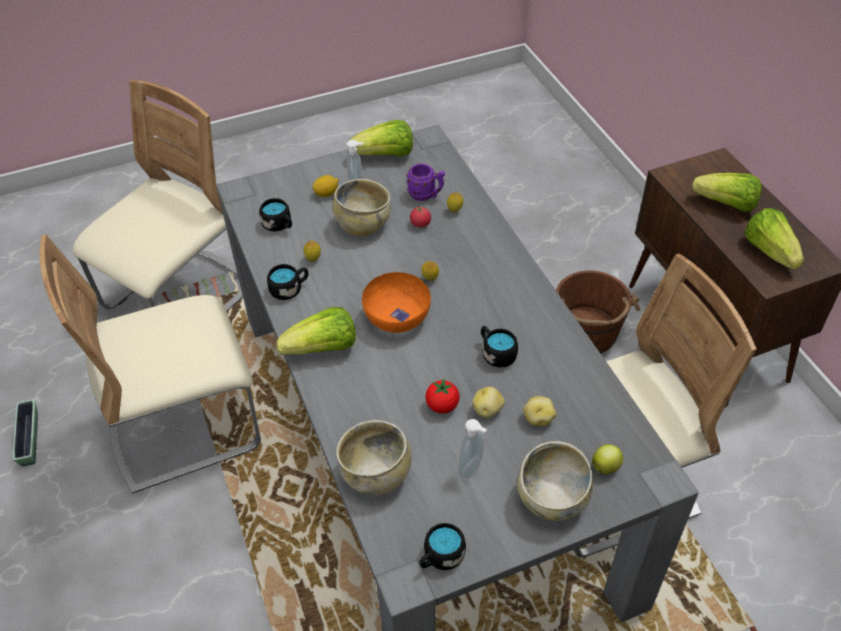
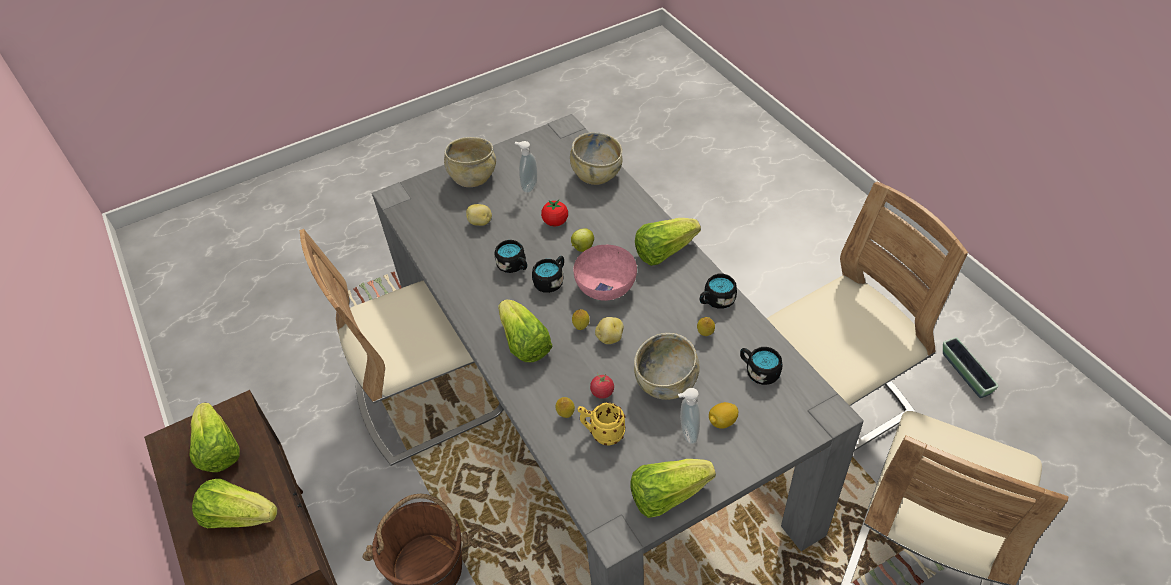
camera: 175 degrees right, 0 degrees up
(396, 317) = (607, 286): orange bowl -> pink bowl
(426, 195) = (602, 433): purple mug -> yellow mug
(440, 557) = (546, 140): black mug -> black mug (551, 280)
(488, 270) = (524, 343): none -> lettuce
(488, 410) = (519, 223): potato -> potato (609, 338)
(606, 466) = (433, 199): apple -> apple (582, 248)

